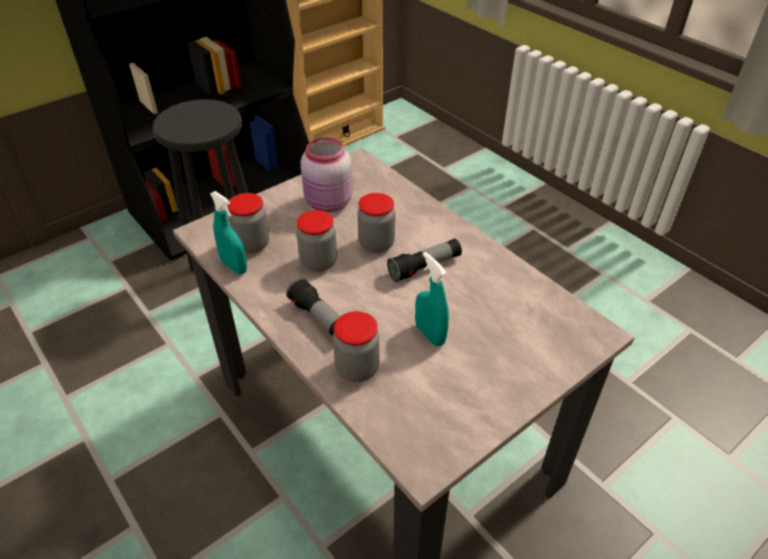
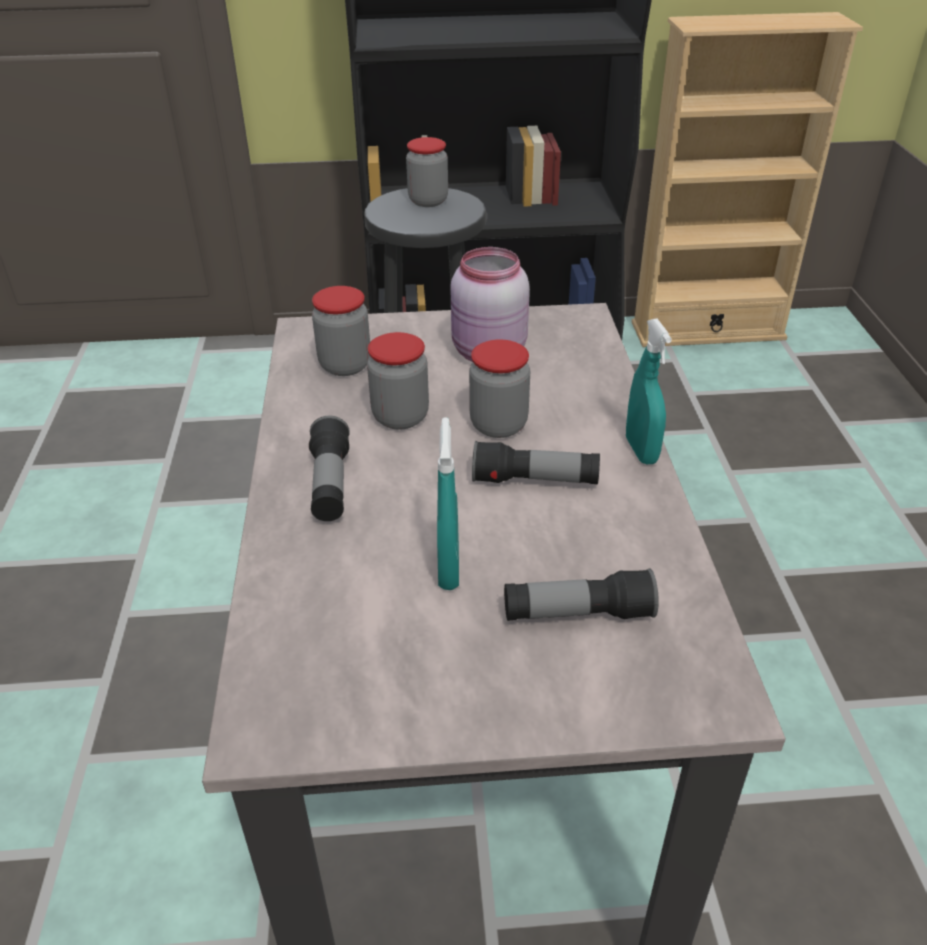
camera: 35 degrees right, 5 degrees down
(234, 266) = (298, 382): turquoise spray bottle -> turquoise spray bottle (641, 451)
(357, 368) = (310, 563): jar -> jar (428, 201)
(508, 326) = (577, 614): none -> flashlight

